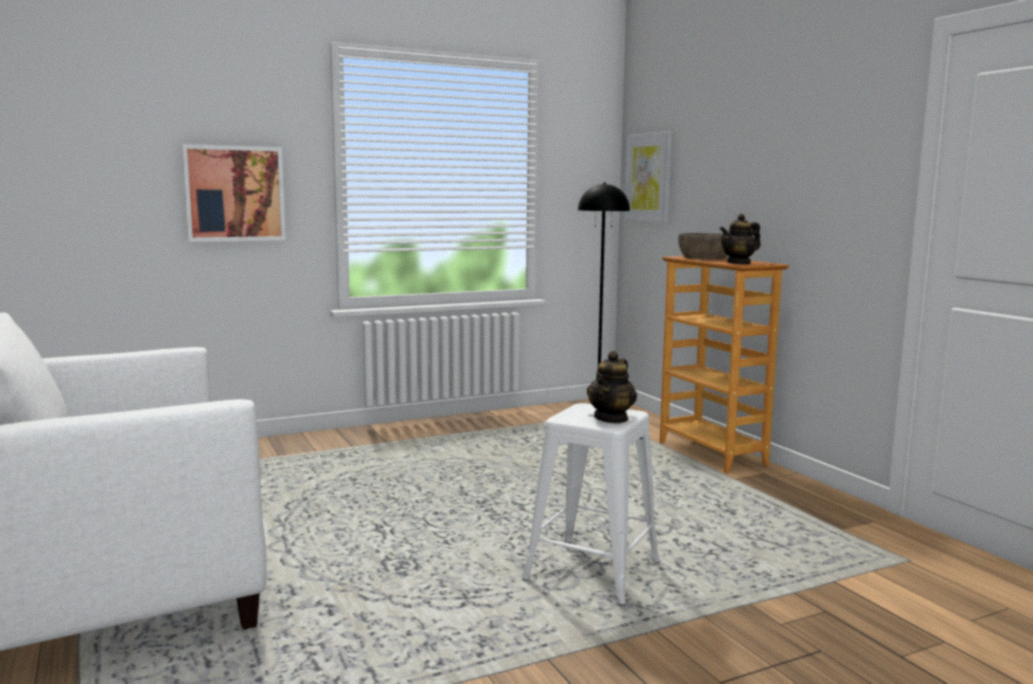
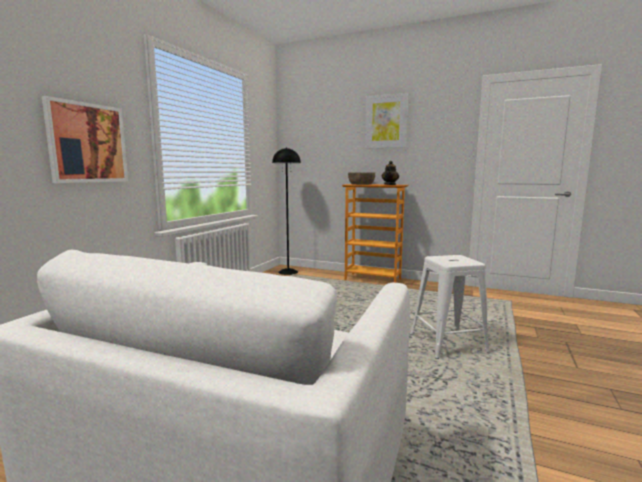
camera: 40 degrees left, 0 degrees up
(611, 418) = (463, 259): teapot -> none
(648, 178) = (301, 146): picture -> picture (386, 121)

